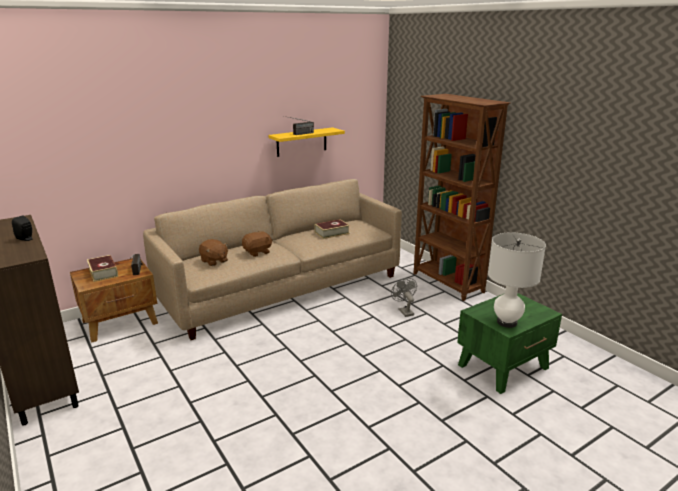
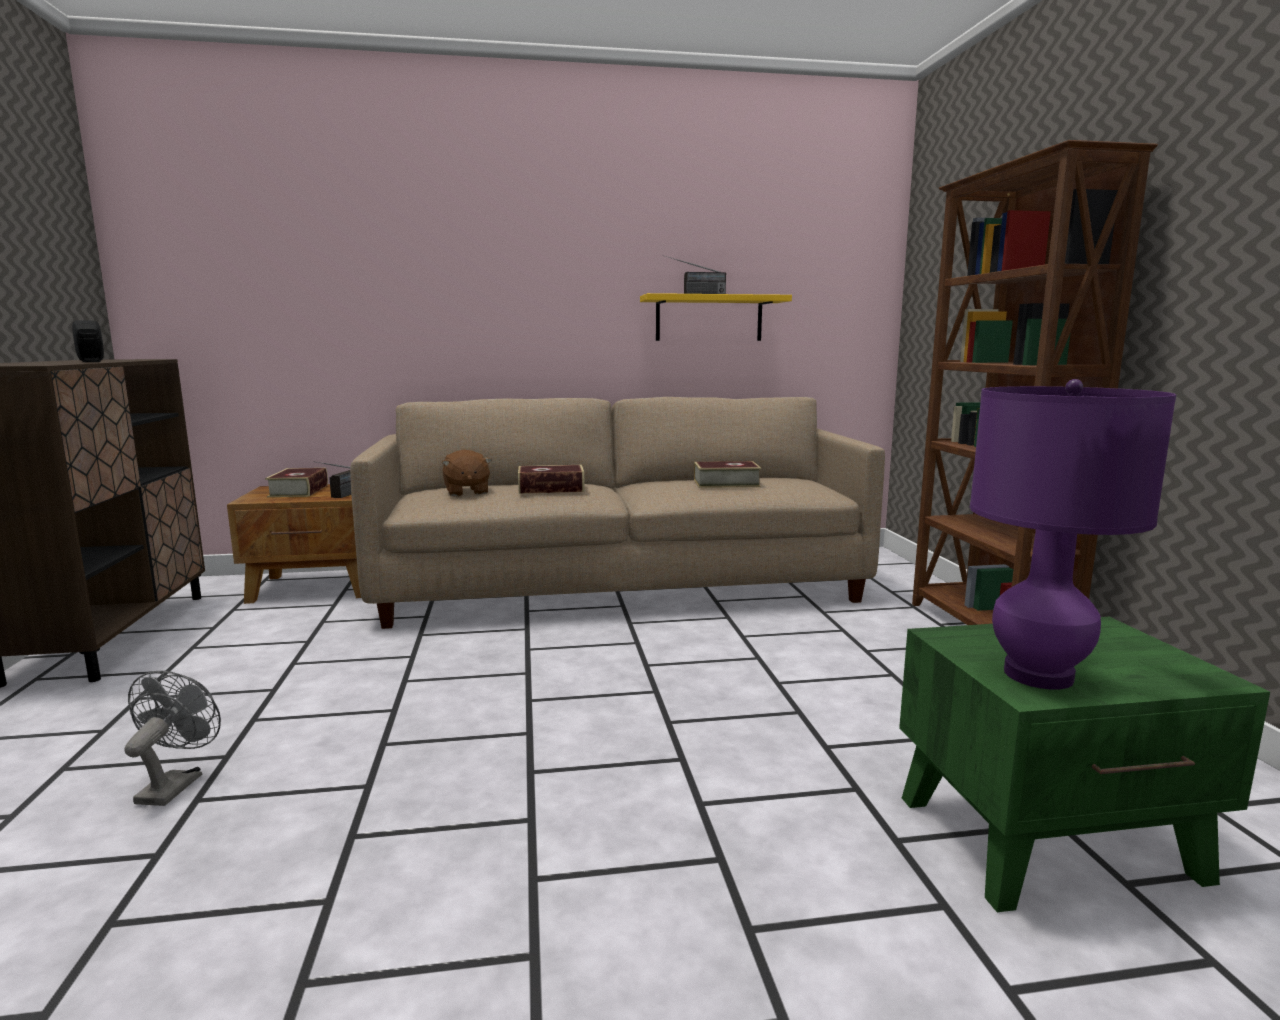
camera: 25 degrees right, 10 degrees down
(257, 252) = (551, 488): brown plush toy -> book
(404, 311) = (839, 661): grey fan -> grey fan (175, 784)
(507, 322) = (1038, 675): white table lamp -> purple table lamp

